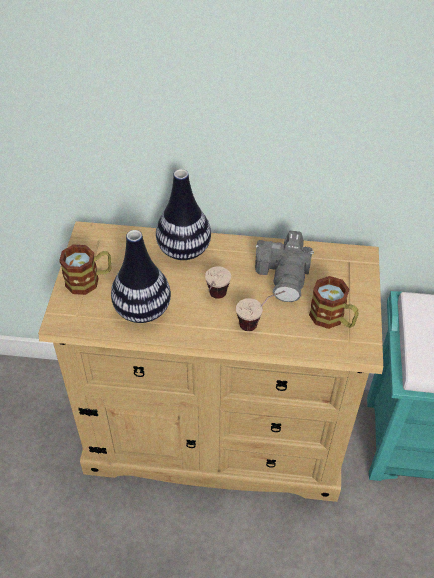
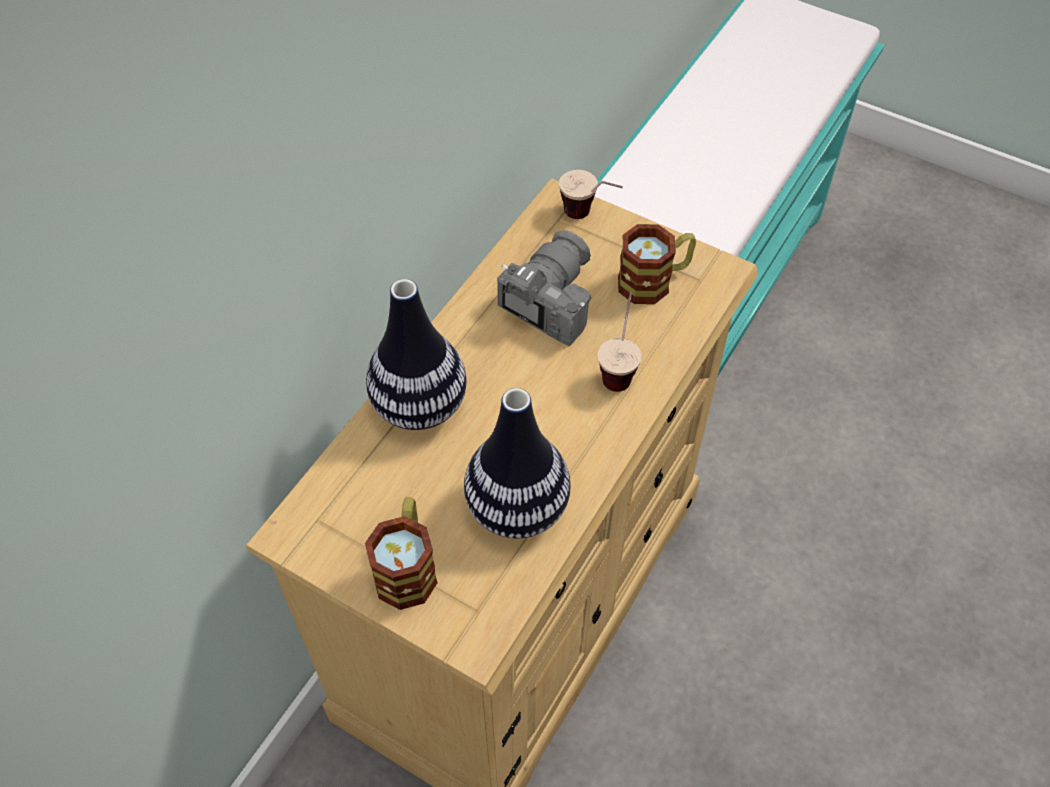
camera: 65 degrees left, 5 degrees up
(215, 300) = (548, 403): cup -> cup (589, 217)
(284, 276) = (547, 301): camera -> camera turned 90 degrees counterclockwise

